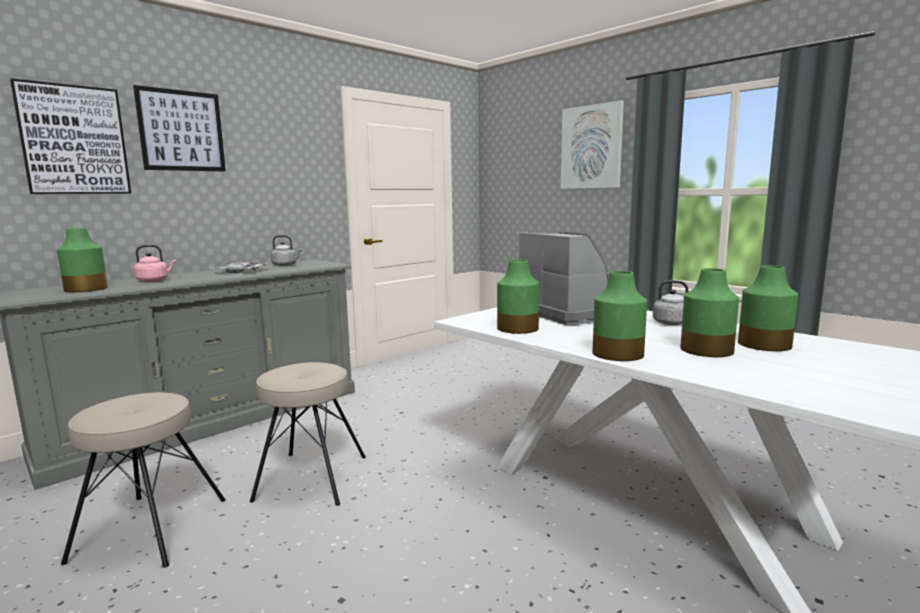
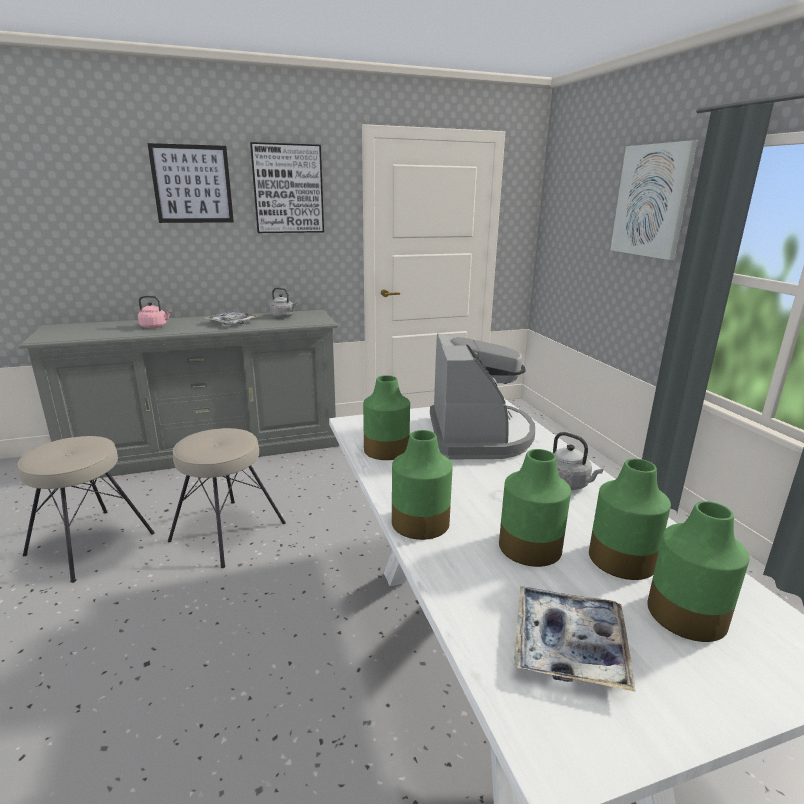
camera: 25 degrees right, 10 degrees up
(74, 140) = (99, 198): picture -> picture (288, 189)
(86, 289) = (97, 331): green vase -> green vase (687, 612)
(808, 379) = (569, 645): none -> tray

